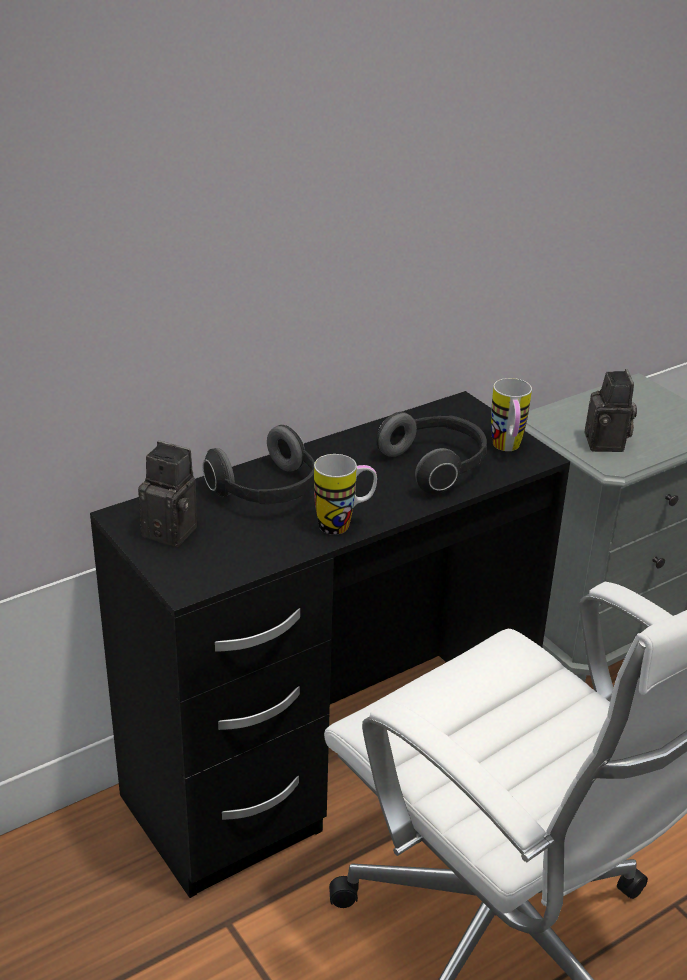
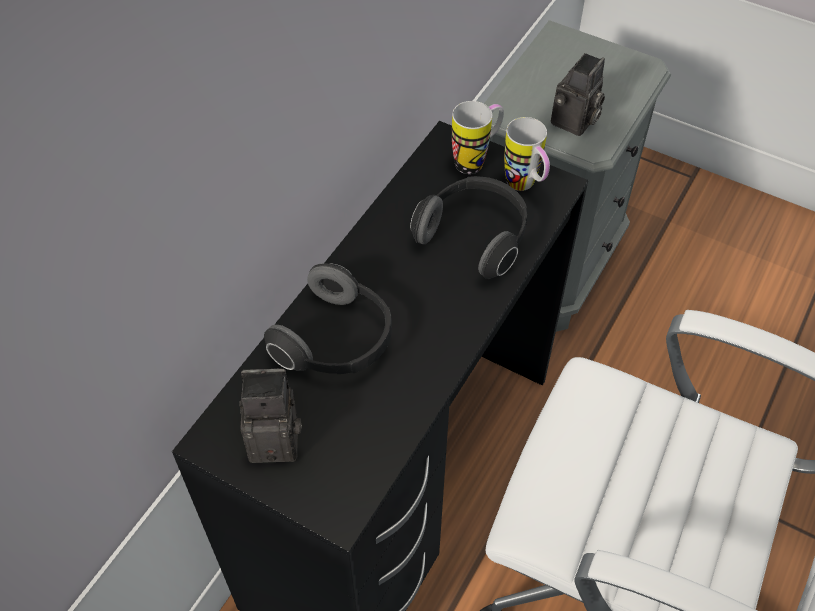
camera: 25 degrees left, 20 degrees up
(344, 525) = (439, 355): mug -> mug (476, 160)
(607, 444) = (574, 123): camera -> camera turned 60 degrees clockwise

